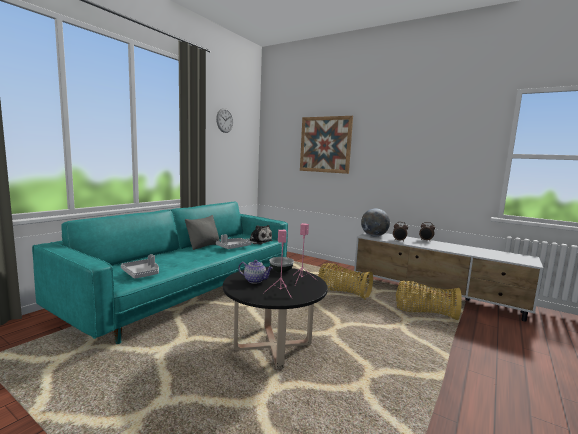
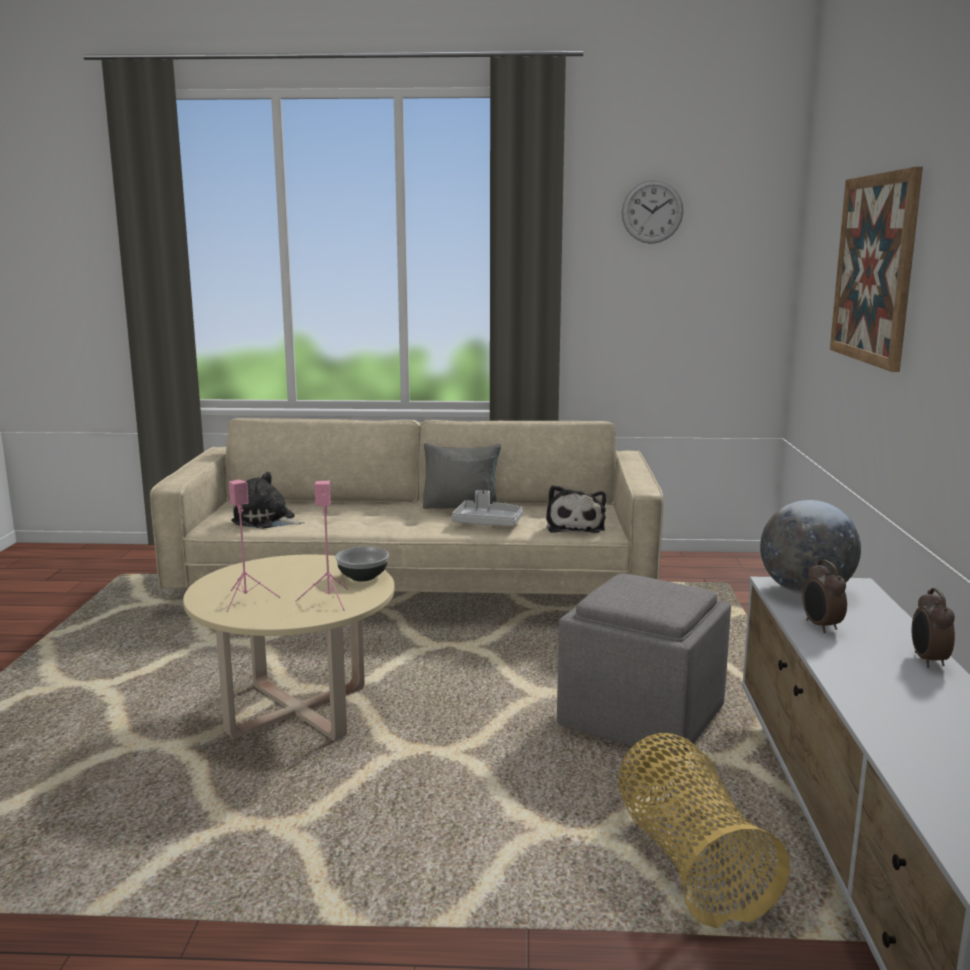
camera: 60 degrees right, 5 degrees up
(142, 274) = (266, 521): grey tray -> plush toy
(188, 291) = (417, 589): turquoise sofa -> beige sofa
(255, 280) = (284, 574): teapot -> none
(273, 346) = (298, 712): black coffee table -> beige coffee table
(343, 292) = (643, 718): basket -> grey ottoman

